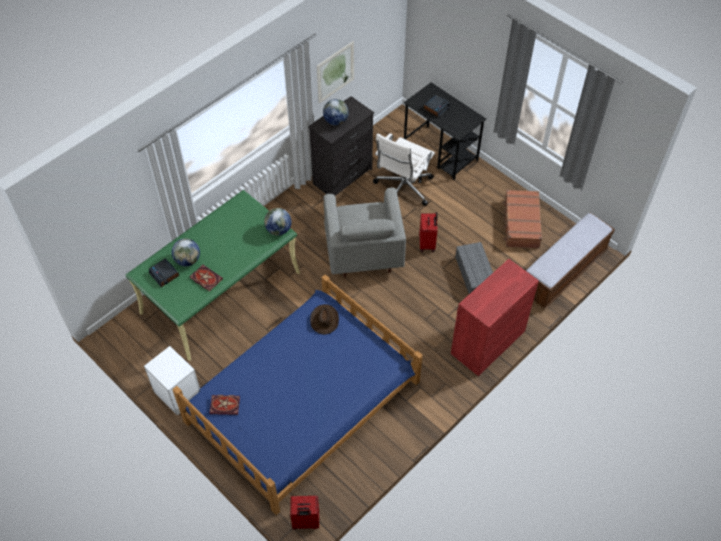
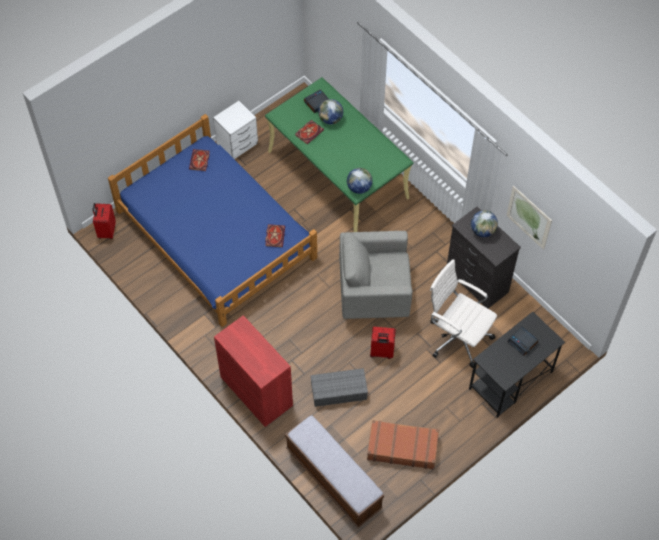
camera: 95 degrees right, 5 degrees up
(324, 320) = (274, 236): brown hat -> book

